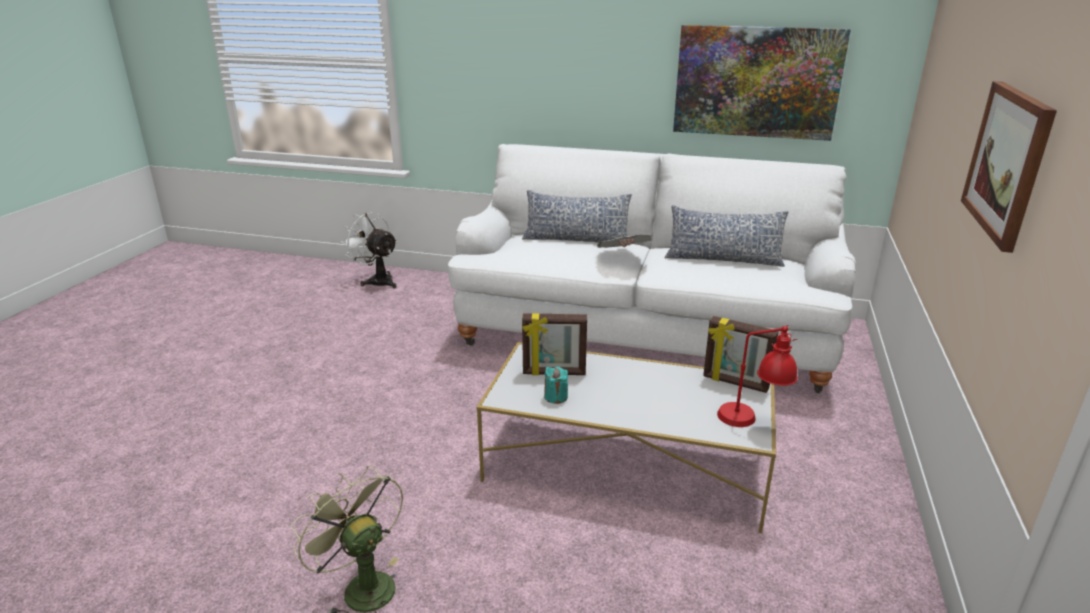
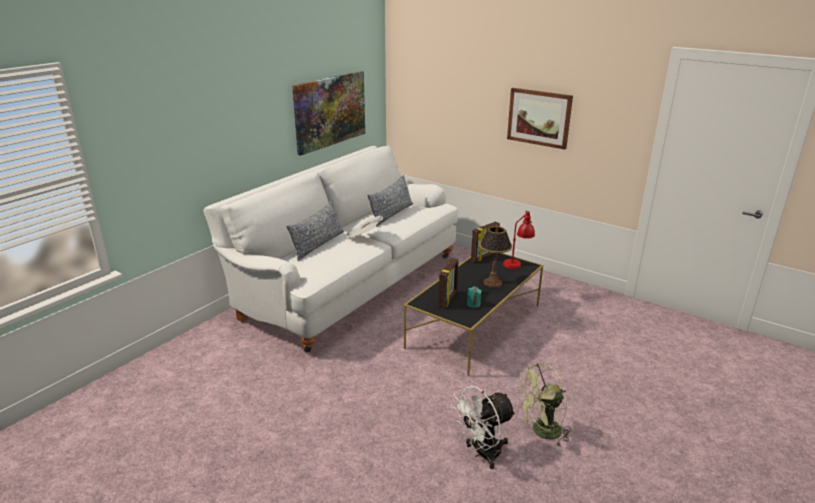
camera: 70 degrees left, 0 degrees up
(377, 281) = (136, 384): white fan -> white fan (482, 453)
(627, 464) = (475, 325): white coffee table -> black coffee table
(645, 405) = (492, 283): none -> table lamp

